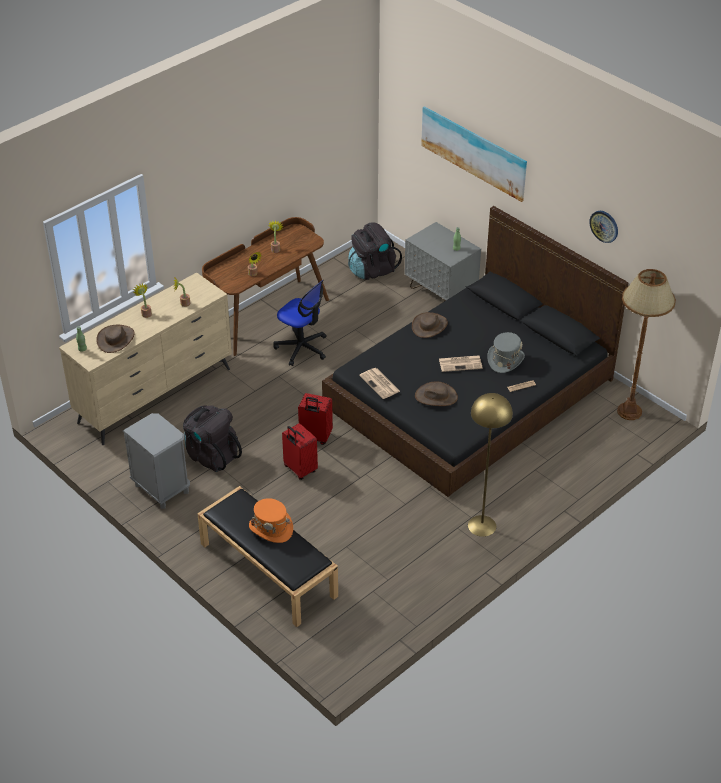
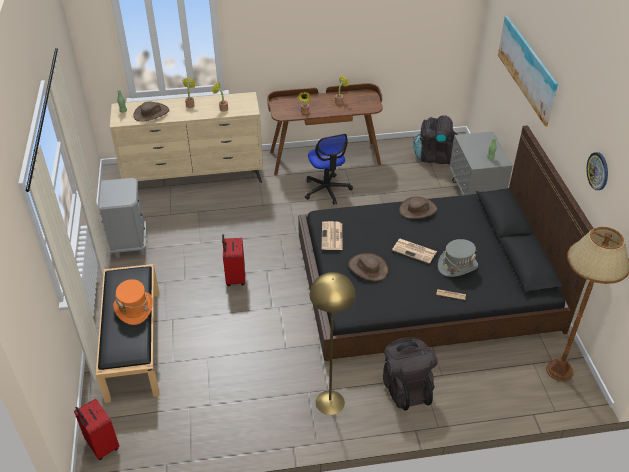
camera: 35 degrees right, 0 degrees up
(211, 455) = (186, 236): black backpack -> black backpack (406, 387)
(315, 437) = (270, 259): red suitcase -> red suitcase (101, 446)

